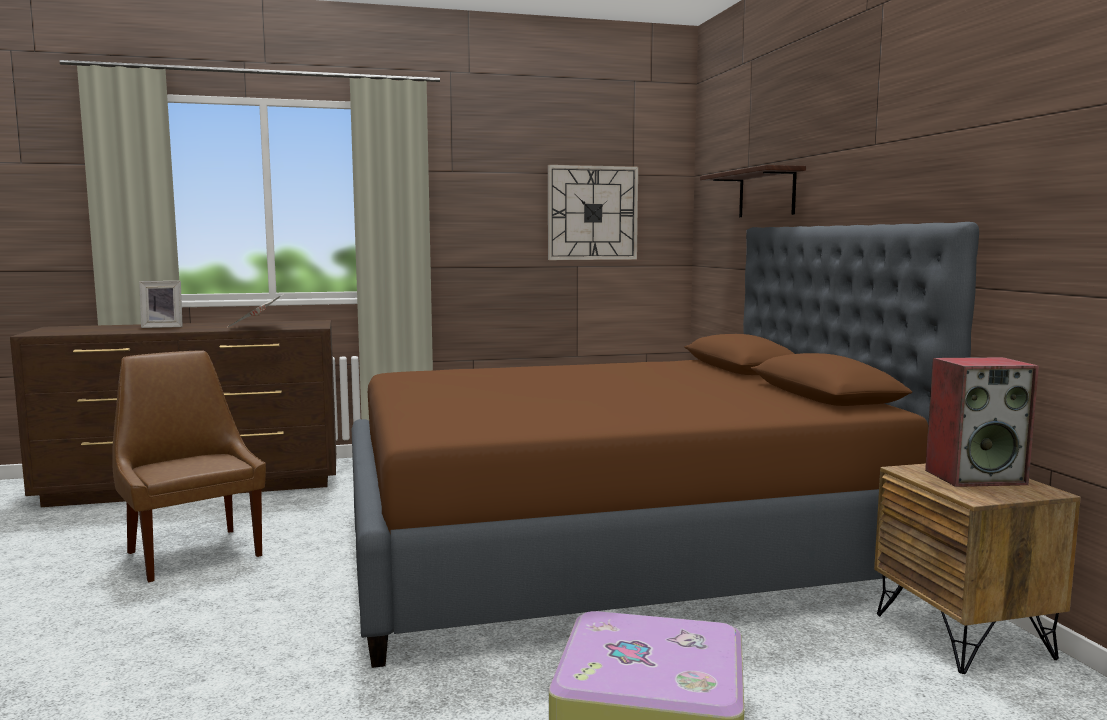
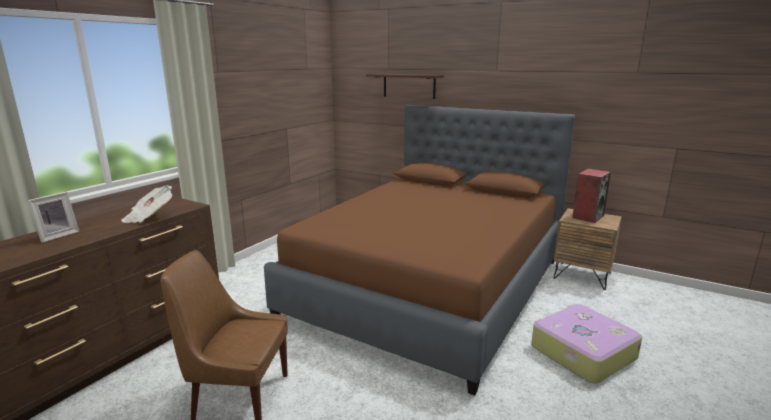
camera: 45 degrees left, 10 degrees up
(592, 213) = (292, 94): wall clock -> none

